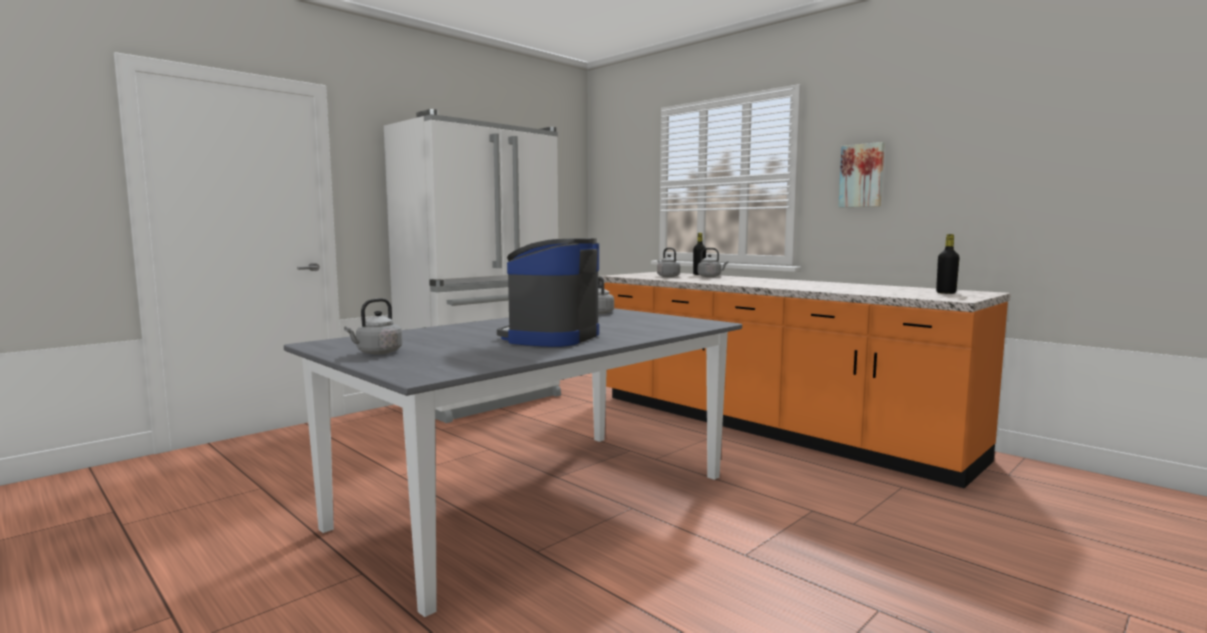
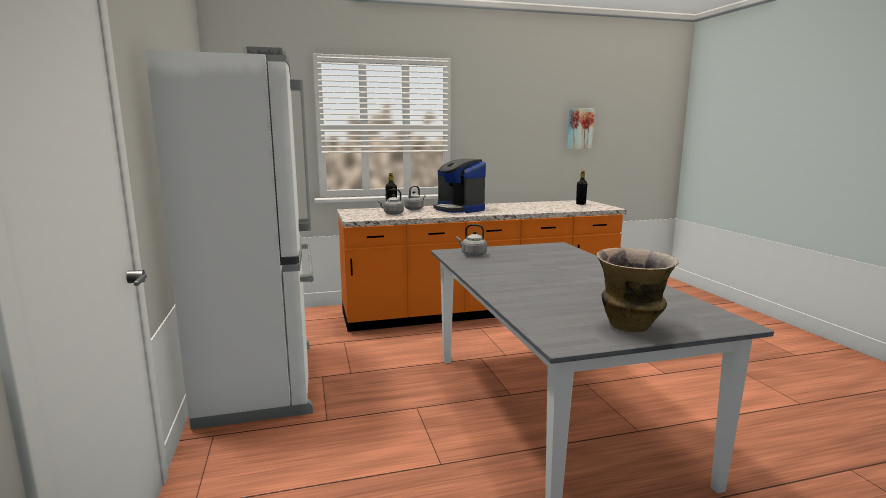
camera: 60 degrees left, 5 degrees up
(377, 353) = (631, 327): grey kettle -> vase
(550, 338) = (591, 279): coffee machine -> coffee machine (459, 209)
(862, 175) = (496, 130): picture -> picture (579, 128)

